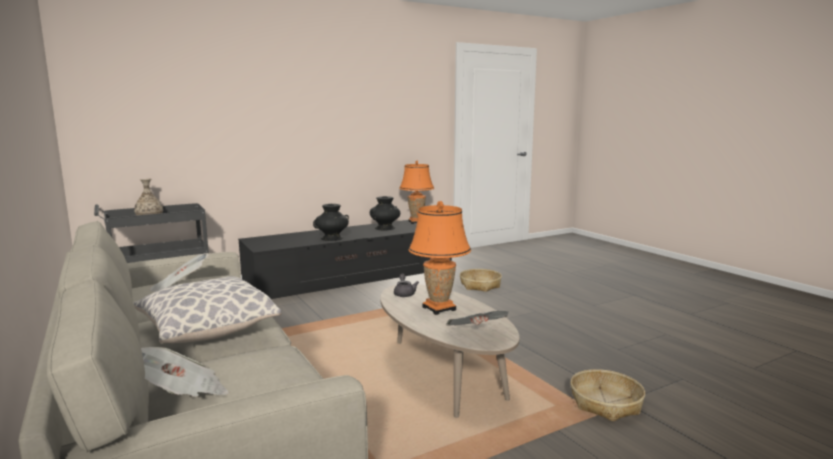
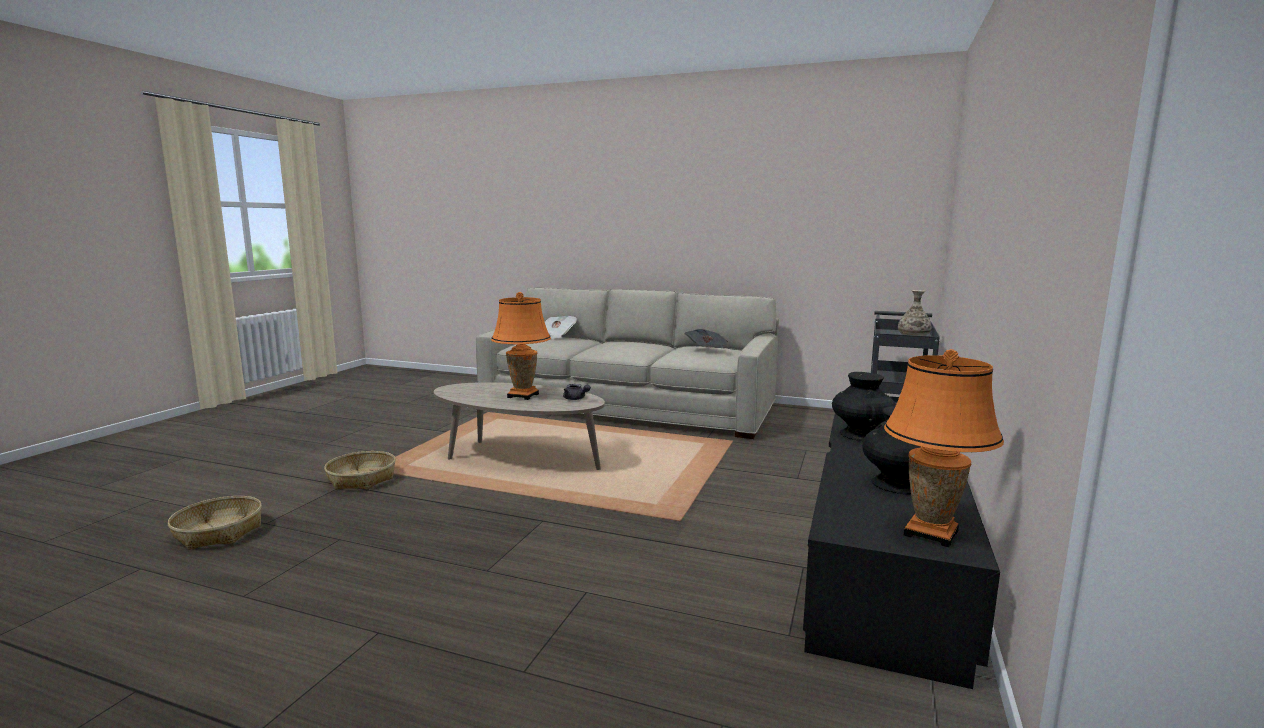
camera: 140 degrees right, 0 degrees up
(208, 331) = (612, 345): pillow -> none
(476, 335) = (468, 388): newspaper -> none
(480, 285) = (650, 606): basket -> basket (219, 532)

